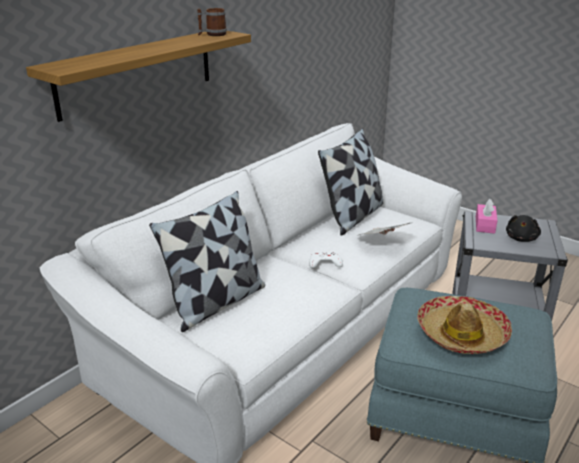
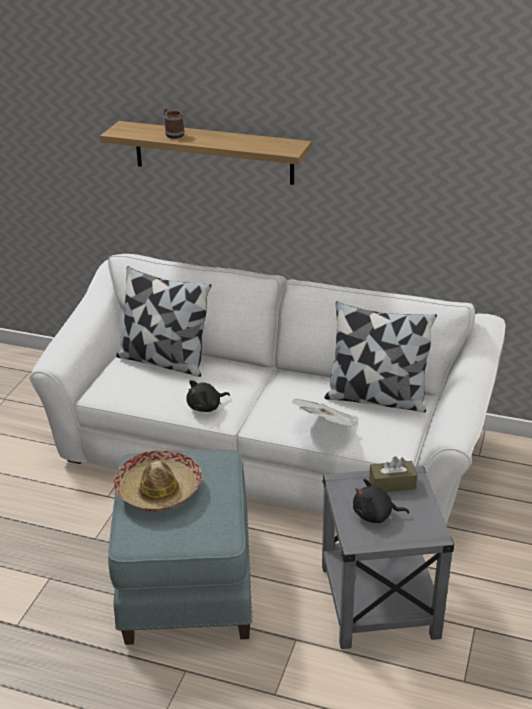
camera: 70 degrees right, 5 degrees up
(212, 34) = (279, 144): mug -> mug (172, 134)
(316, 293) = (206, 407): none -> black plush toy
(325, 263) = (263, 400): white game controller -> none
(485, 225) = (392, 484): pink tissue box -> brown tissue box

